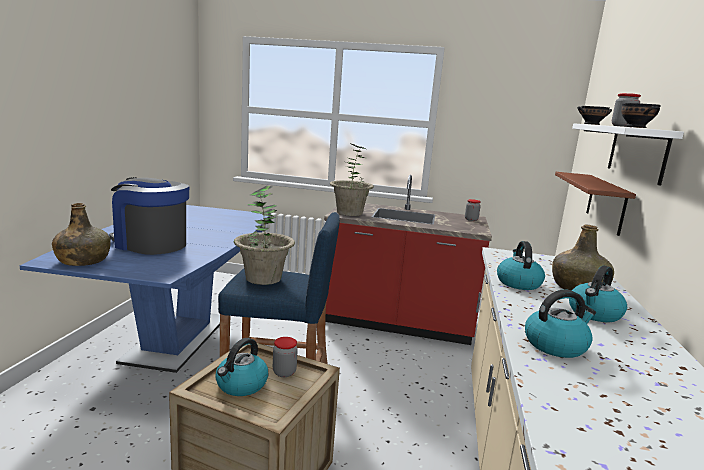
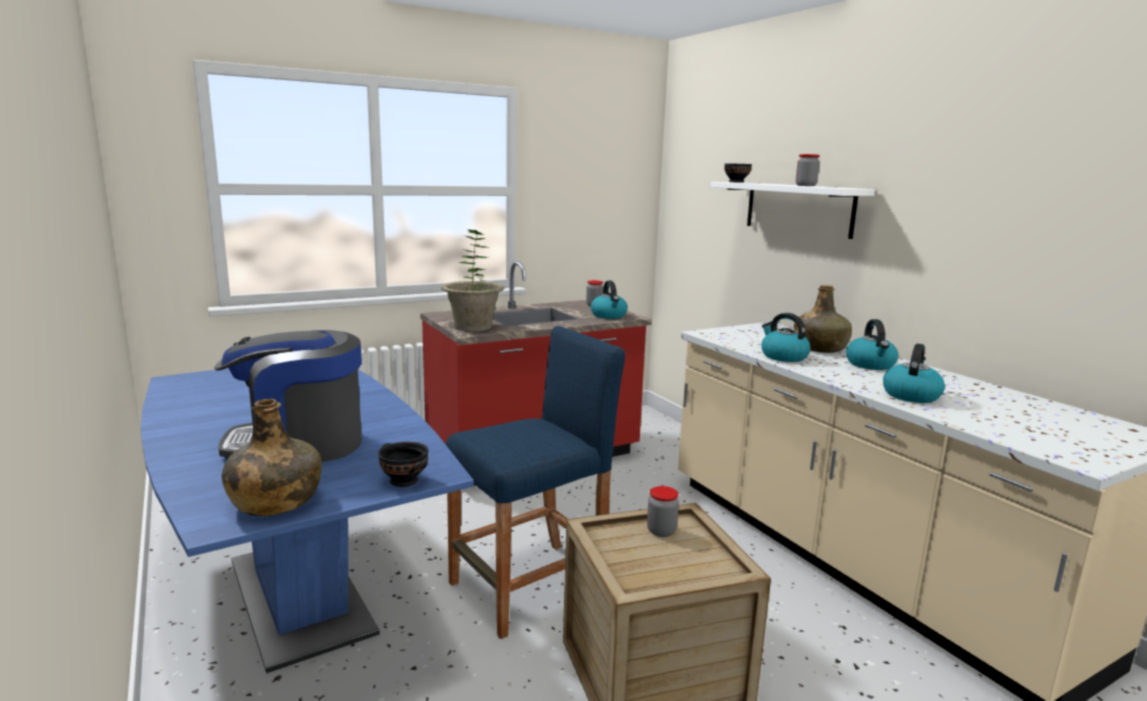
camera: 40 degrees left, 0 degrees up
(241, 385) = (654, 562): kettle -> kettle (609, 315)
(263, 278) = (513, 438): potted plant -> none
(606, 203) = (754, 262): brown shelf -> none
(635, 127) = (834, 187): black bowl -> black bowl (404, 480)

